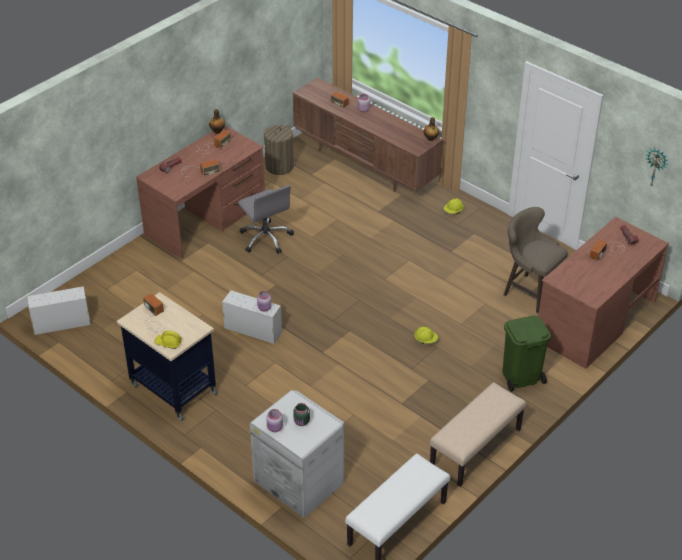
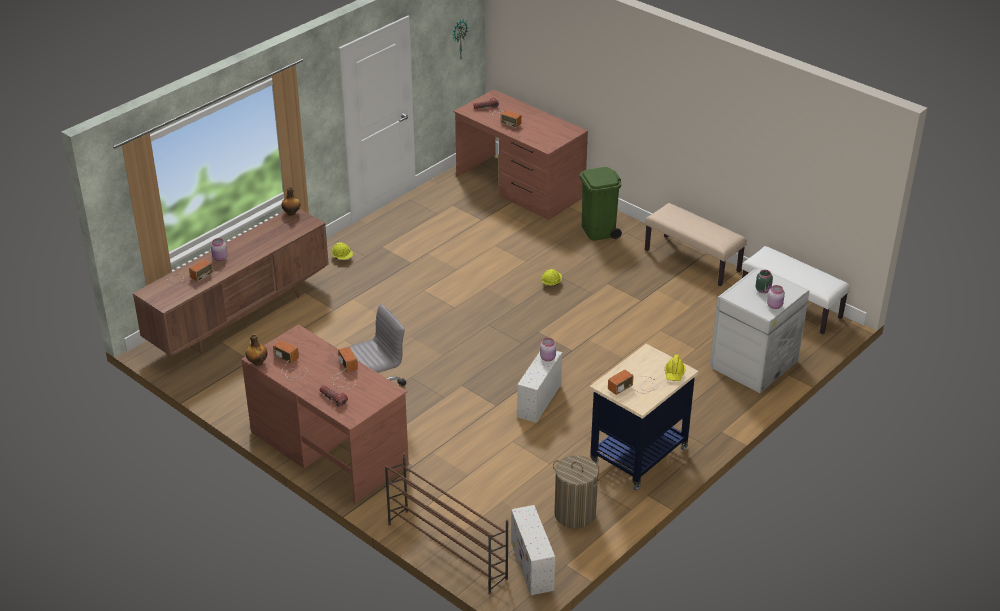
camera: 90 degrees left, 5 degrees down
(87, 280) = (446, 550): none -> brown shoe rack
(279, 166) = (227, 387): laundry basket -> laundry basket (574, 514)
(529, 292) = (478, 219): beige stool -> none

